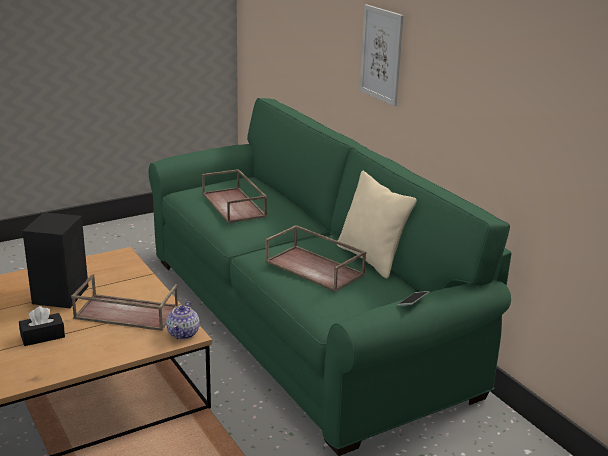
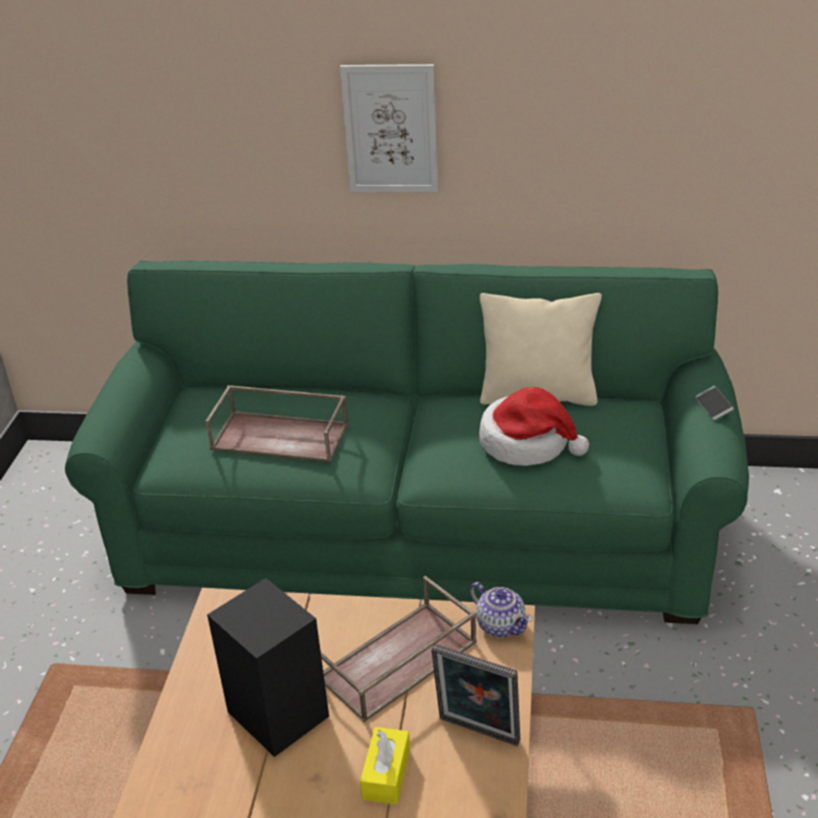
camera: 50 degrees left, 10 degrees up
(42, 336) = (386, 774): black tissue box -> yellow tissue box
(92, 353) = (477, 733): none -> picture frame
(315, 268) = (527, 443): brown tray -> hat

